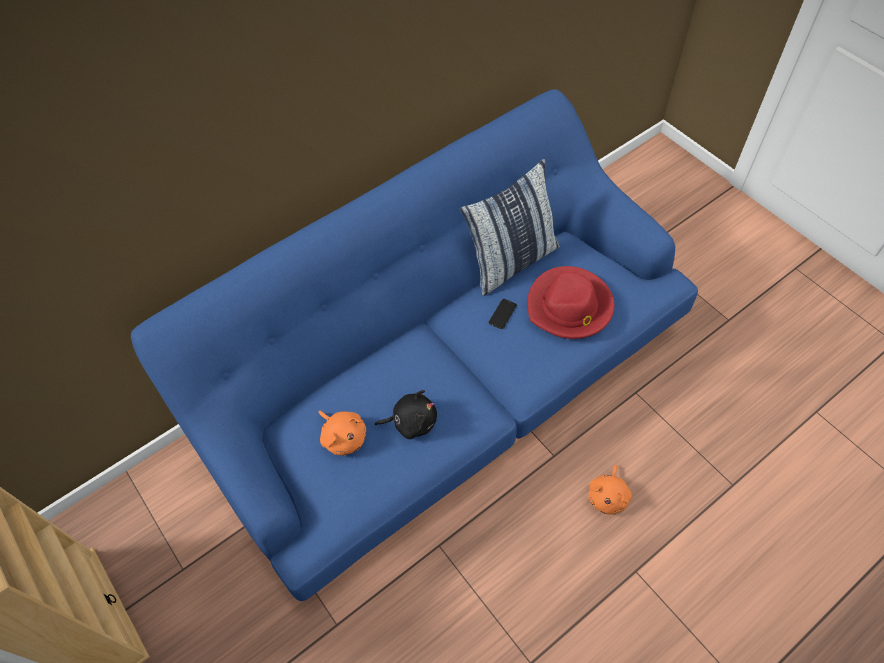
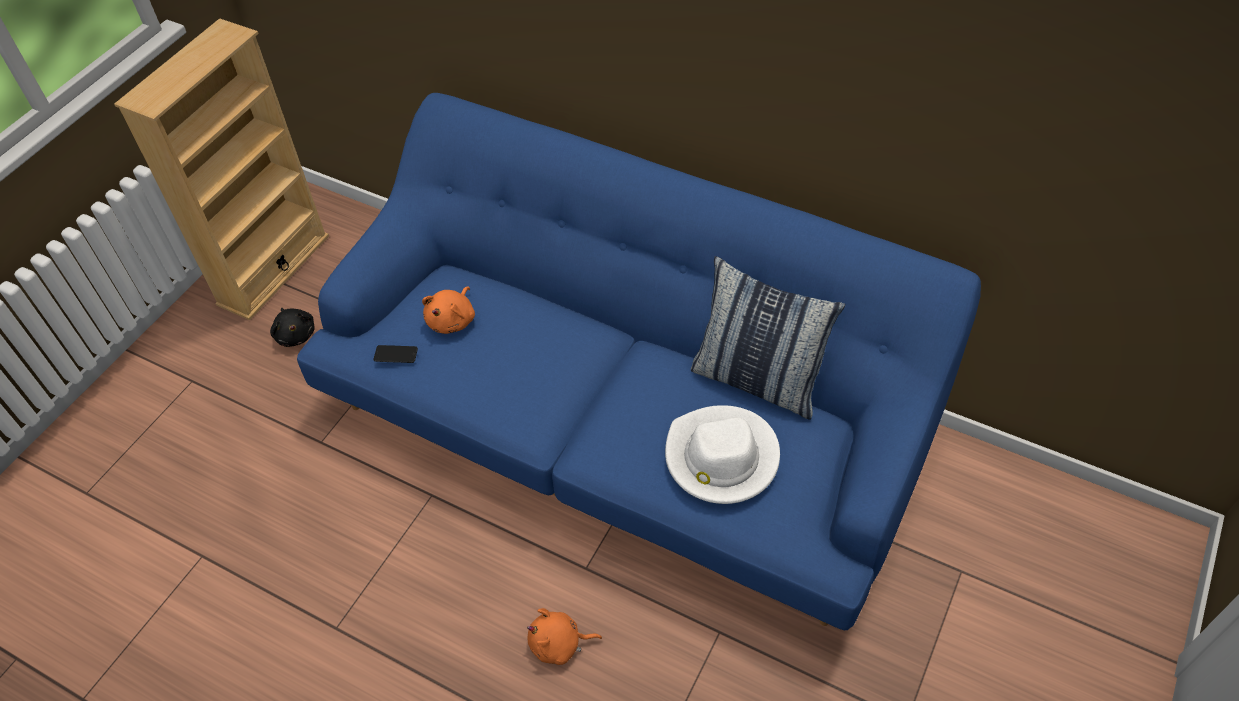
camera: 65 degrees right, 5 degrees down
(411, 421) = (494, 367): black plush toy -> black plush toy (295, 334)
(502, 314) = (672, 396): phone -> phone (396, 354)
(569, 306) = (721, 458): red hat -> white hat

